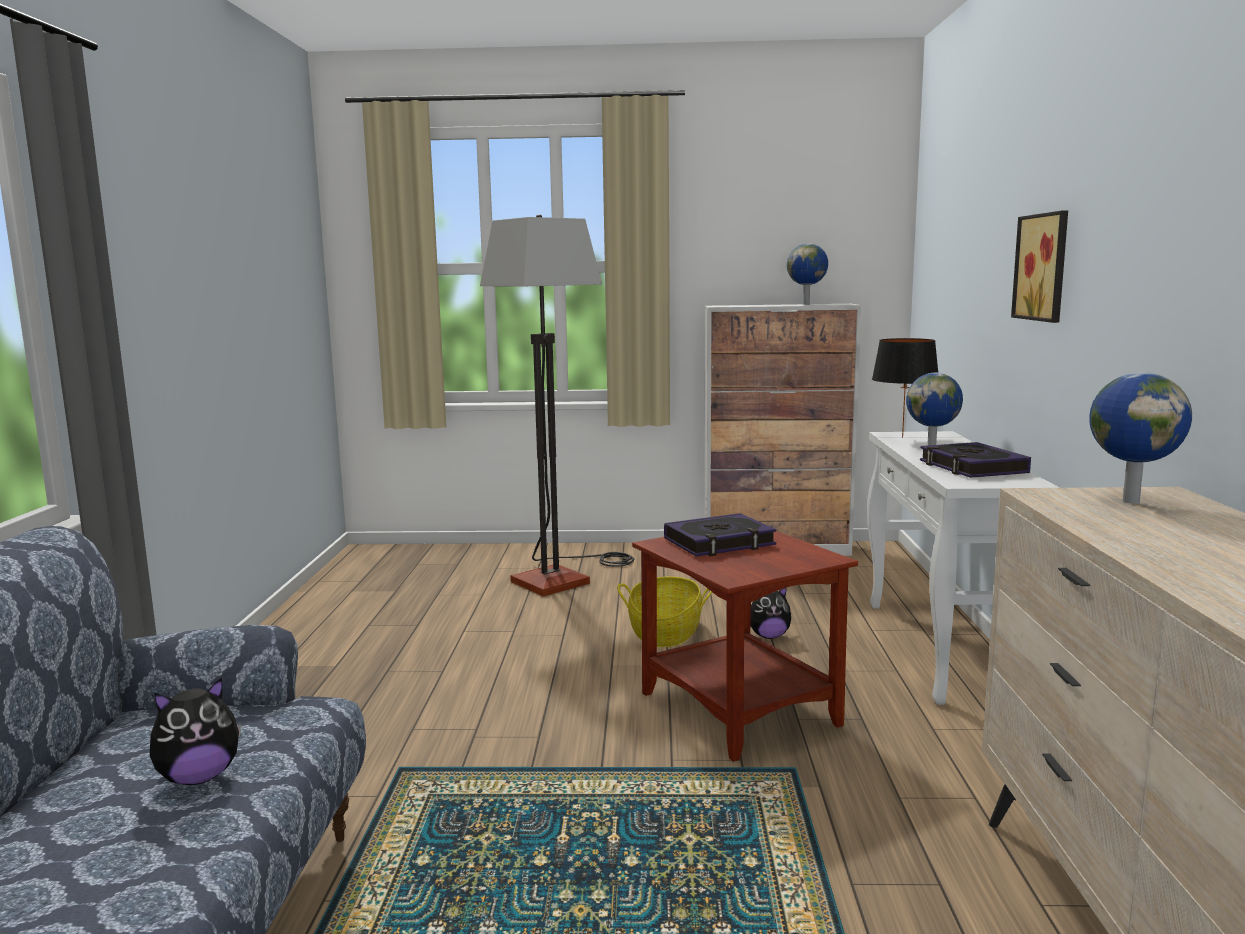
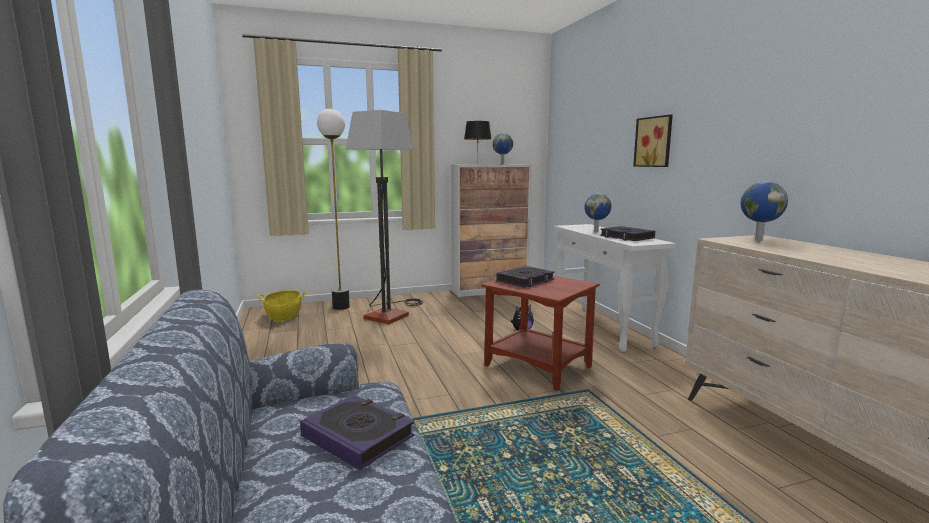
camera: 20 degrees left, 0 degrees up
(199, 777) = (358, 436): plush toy -> book
(492, 557) = (341, 307): none -> floor lamp
(665, 632) = (469, 335): basket -> basket (284, 315)
(901, 437) = (573, 227): black table lamp -> black table lamp (477, 164)

